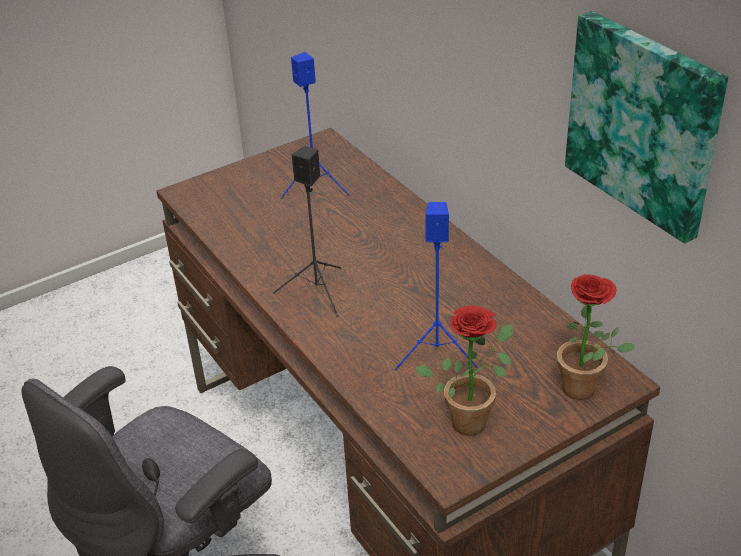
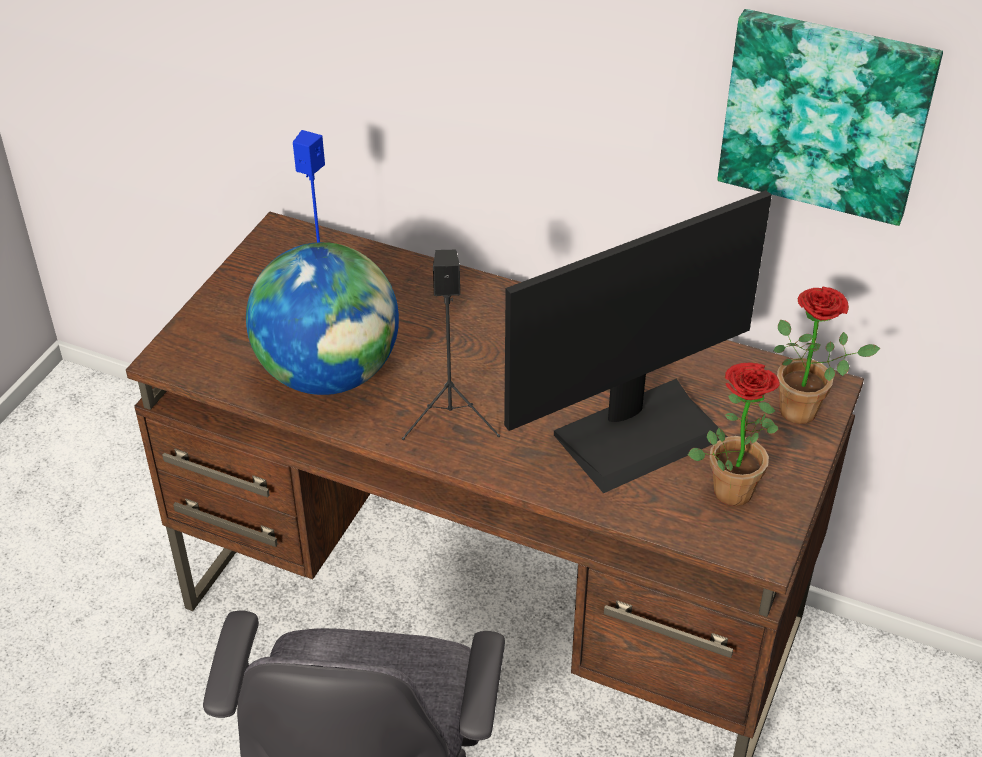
camera: 35 degrees left, 5 degrees up
(268, 236) = (329, 374): none -> globe
(438, 353) = (639, 432): blue speaker -> monitor

